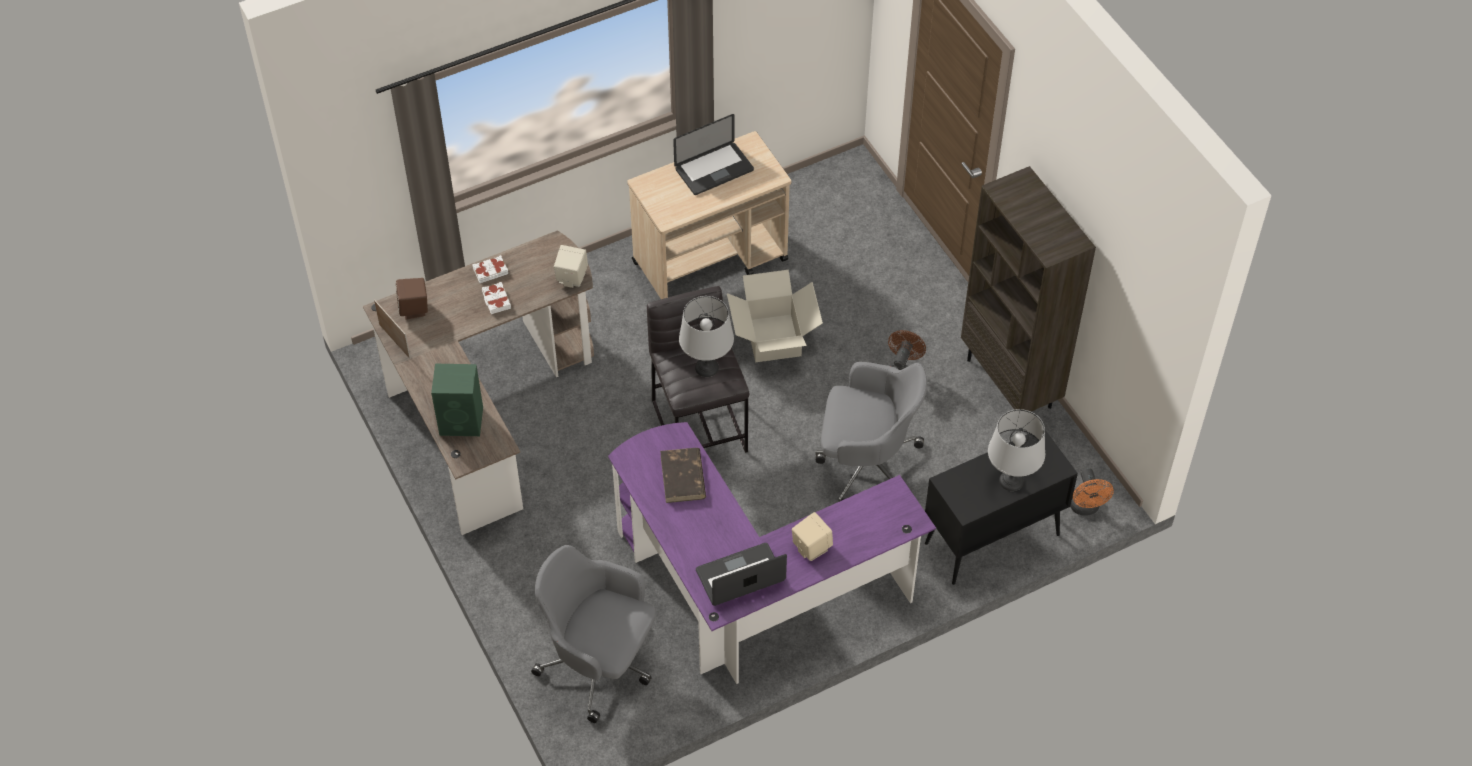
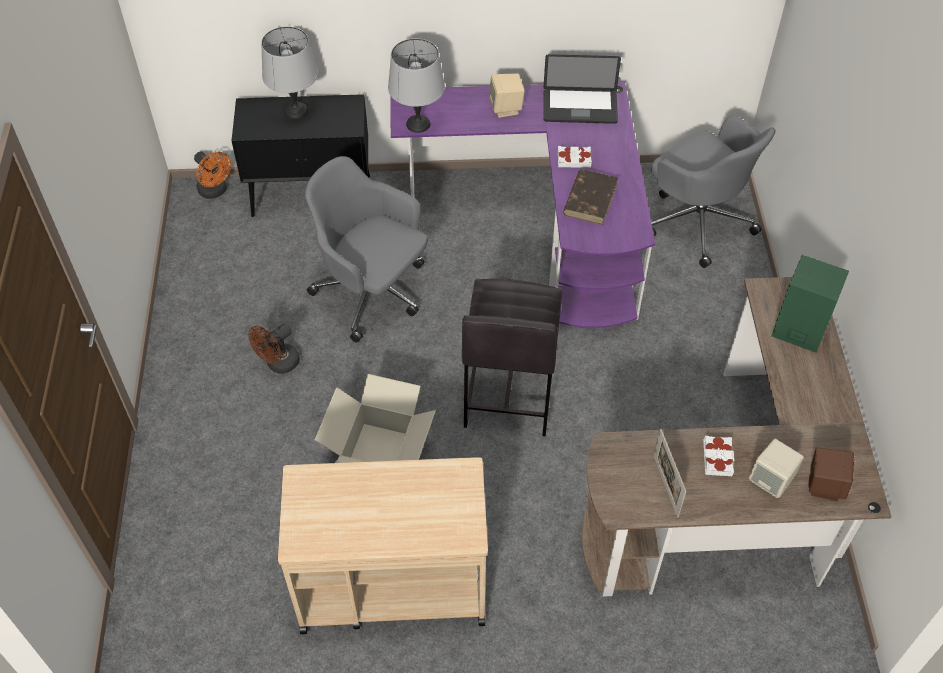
camera: 155 degrees left, 0 degrees up
(394, 341) = (858, 451): picture frame -> picture frame (665, 486)
(490, 272) = (713, 500): white book -> white book (574, 159)
(571, 278) = (615, 453): beige speaker -> beige speaker (771, 480)
(707, 367) = (507, 307): grey table lamp -> grey table lamp (417, 124)
(714, 170) = (367, 521): laptop -> none
(1010, 383) = (184, 315): brown bookcase -> none
(1085, 508) = (215, 191): orange fan -> orange fan turned 120 degrees clockwise

